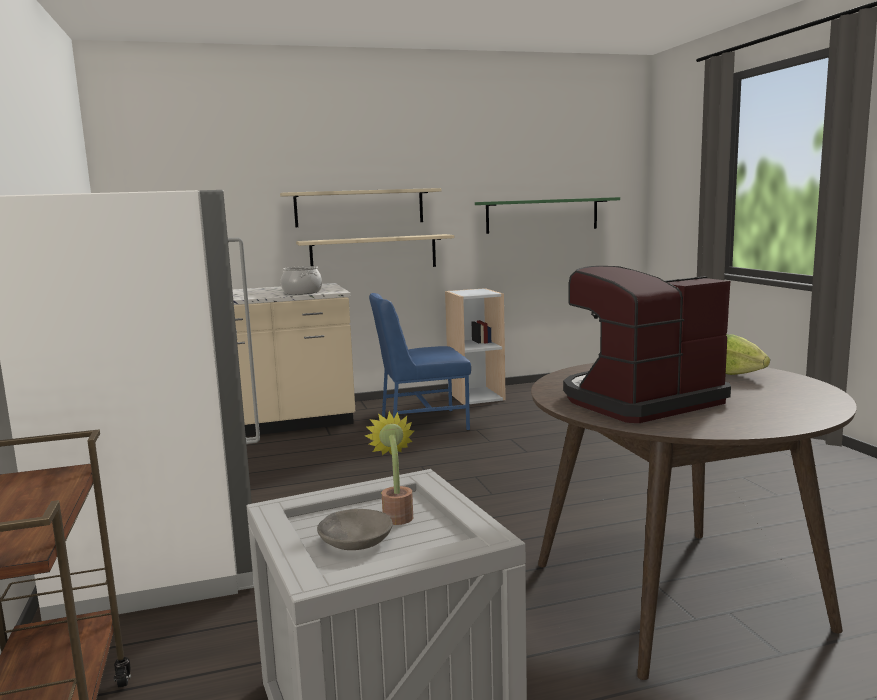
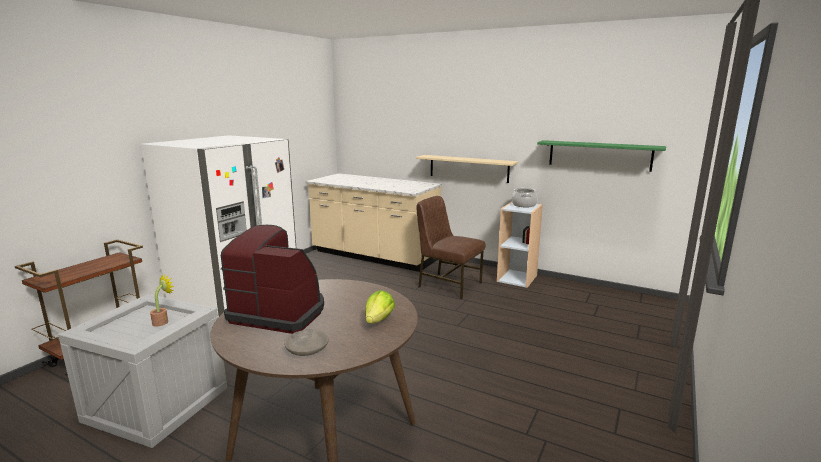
camera: 45 degrees right, 5 degrees up
(302, 292) = (398, 188): cooking pot -> cooking pot (523, 205)
(355, 540) = (131, 324): grey bowl -> grey bowl (307, 348)
(359, 207) = (462, 137): beige shelf -> none
(422, 423) = (448, 285): blue chair -> brown chair

